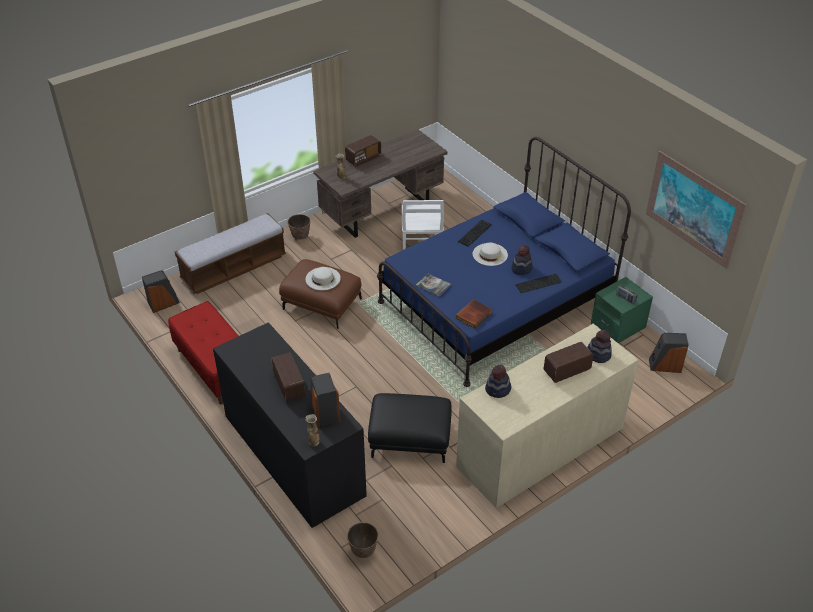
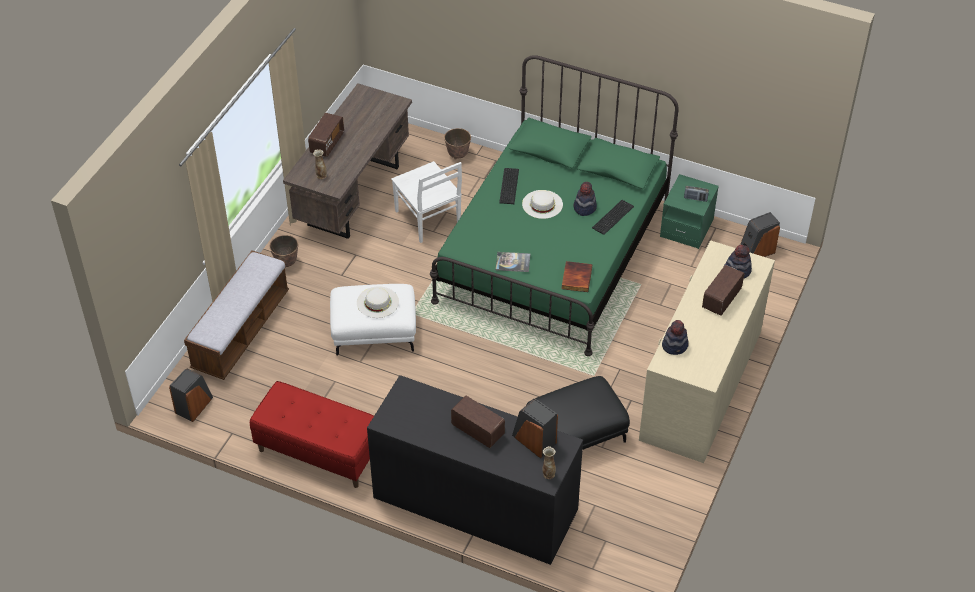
camera: 30 degrees left, 5 degrees up
(321, 305) = (374, 332): brown ottoman -> white ottoman
(363, 551) = (615, 562): planter -> planter (458, 155)
(496, 303) = (553, 253): blue bed -> green bed
(693, 209) = (756, 87): picture -> none

